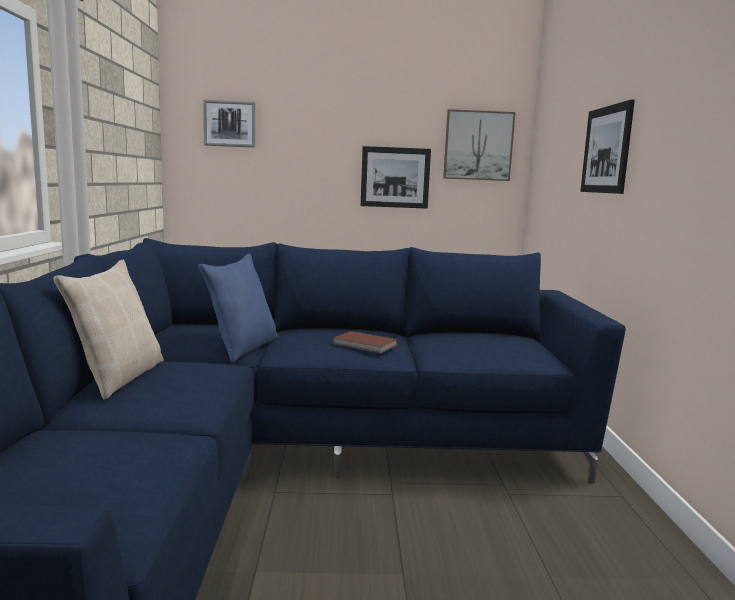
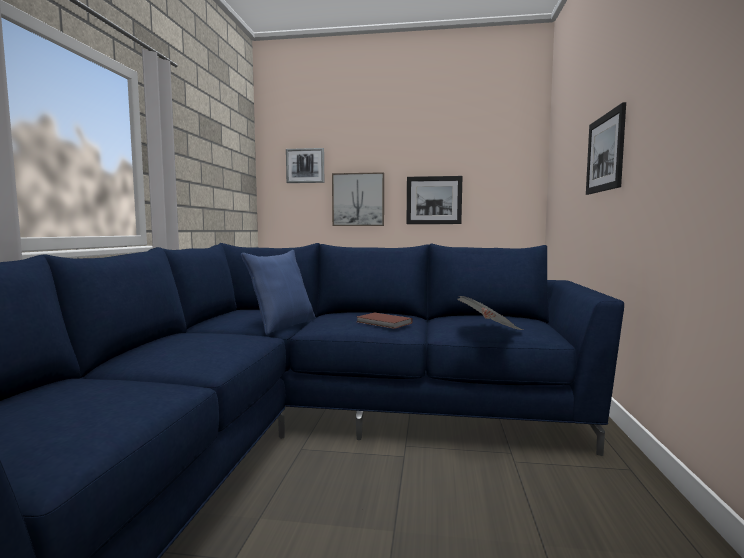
camera: 10 degrees right, 5 degrees down
(118, 377) = (164, 342): beige pillow -> none
(478, 145) = (502, 171): picture -> picture (358, 199)
(485, 355) = (489, 330): none -> newspaper

